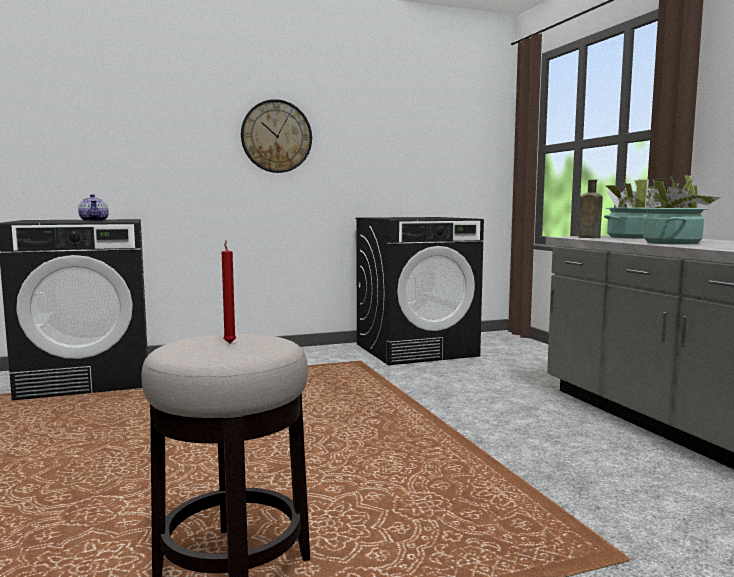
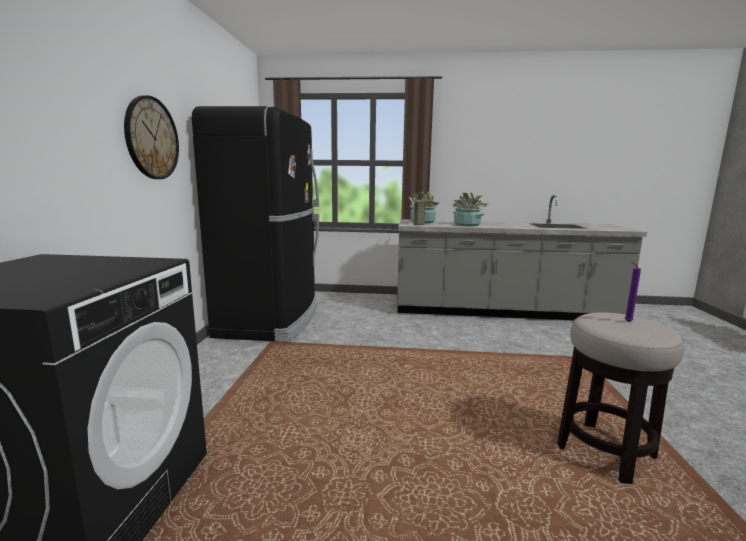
camera: 65 degrees left, 5 degrees up
(94, 221) = (126, 269): teapot -> none
(230, 343) = (626, 321): red candle -> purple candle
(416, 350) = (271, 320): black washing machine -> black fridge

